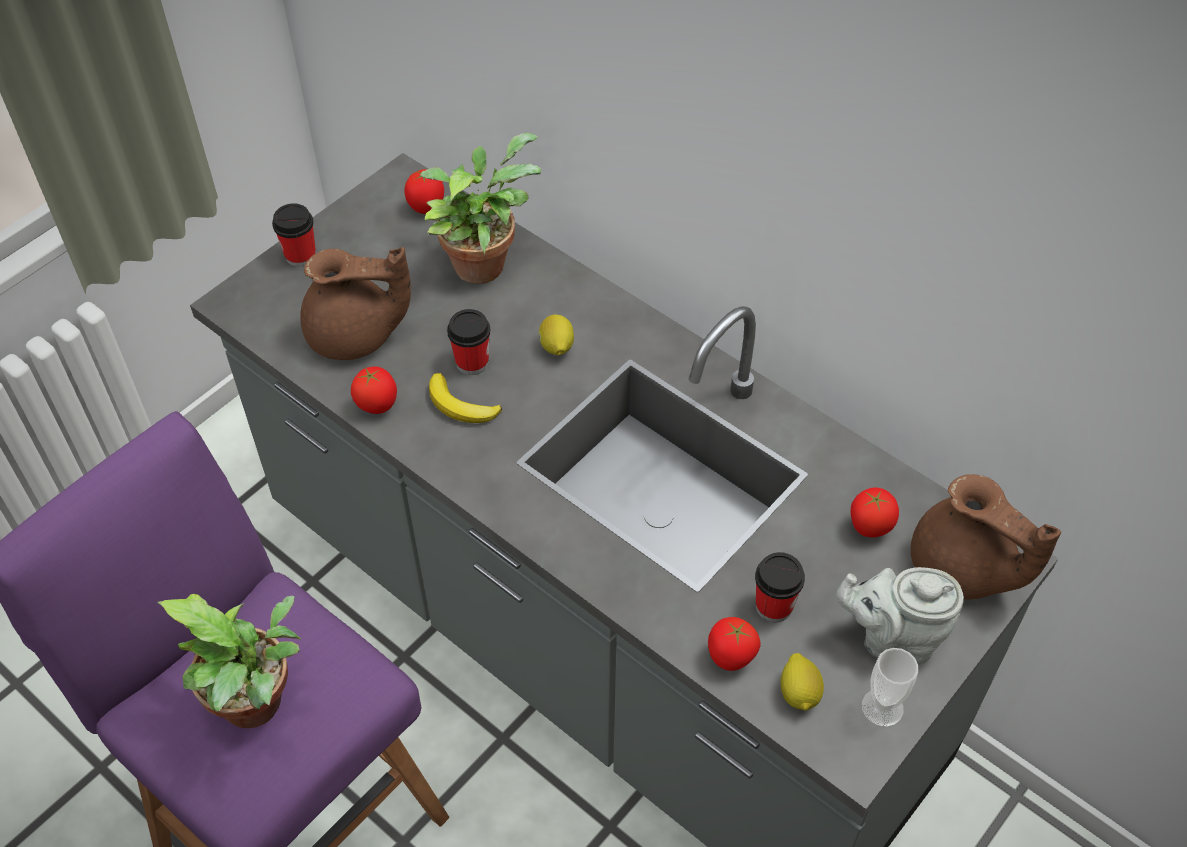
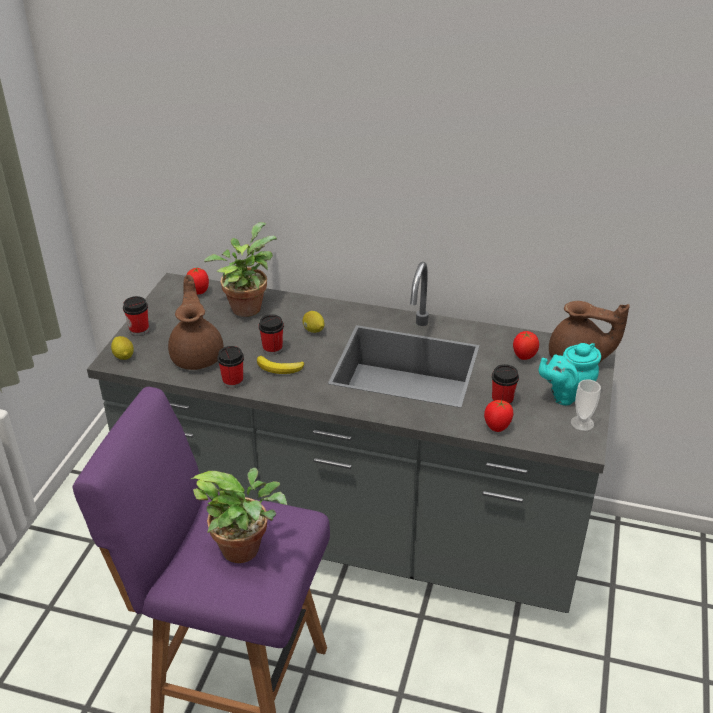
camera: 25 degrees left, 15 degrees down
(356, 336) = (198, 356): brown teapot -> brown teapot turned 75 degrees counterclockwise
(377, 406) = (233, 382): tomato -> cup
(799, 693) = (540, 430): lemon -> lemon (123, 356)
(893, 637) = (566, 395): grey teapot -> turquoise teapot

